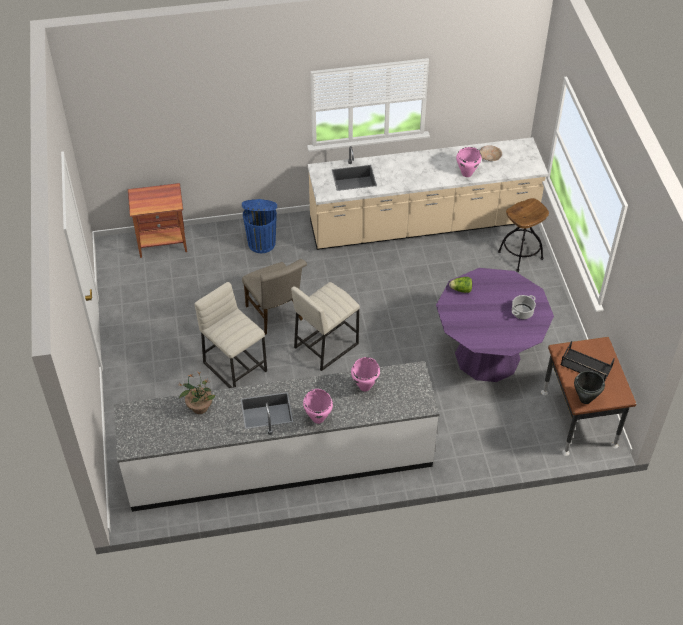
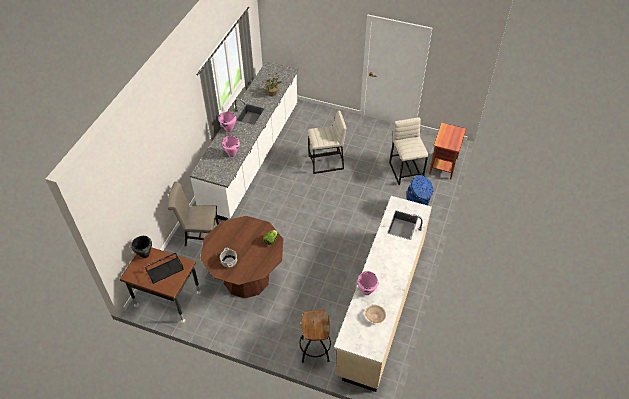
camera: 120 degrees right, 0 degrees up
(276, 315) = (351, 193): beige chair -> beige chair (199, 235)
(326, 345) = (312, 205): beige stool -> beige stool (405, 171)
(487, 356) = (246, 278): purple dining table -> brown dining table

